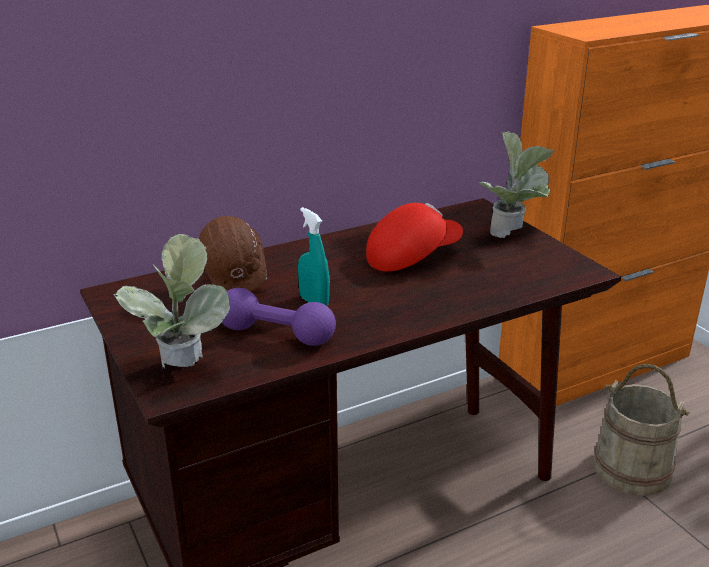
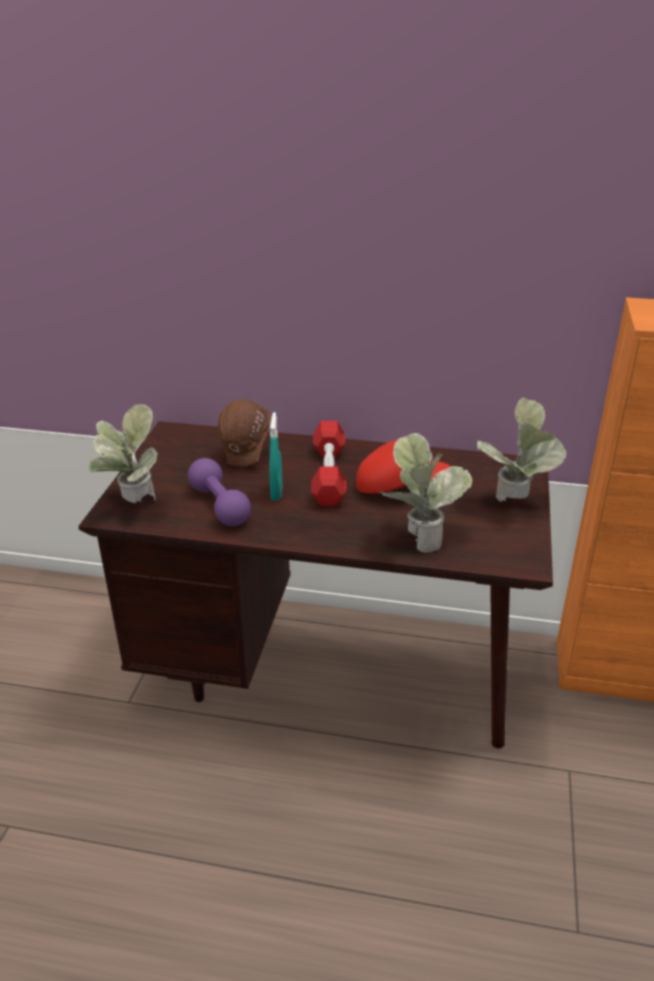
camera: 40 degrees right, 5 degrees up
(337, 270) = (329, 475): none -> red dumbbell
(487, 286) = (419, 538): none -> potted plant
(632, 468) = (590, 785): beige bucket -> none

